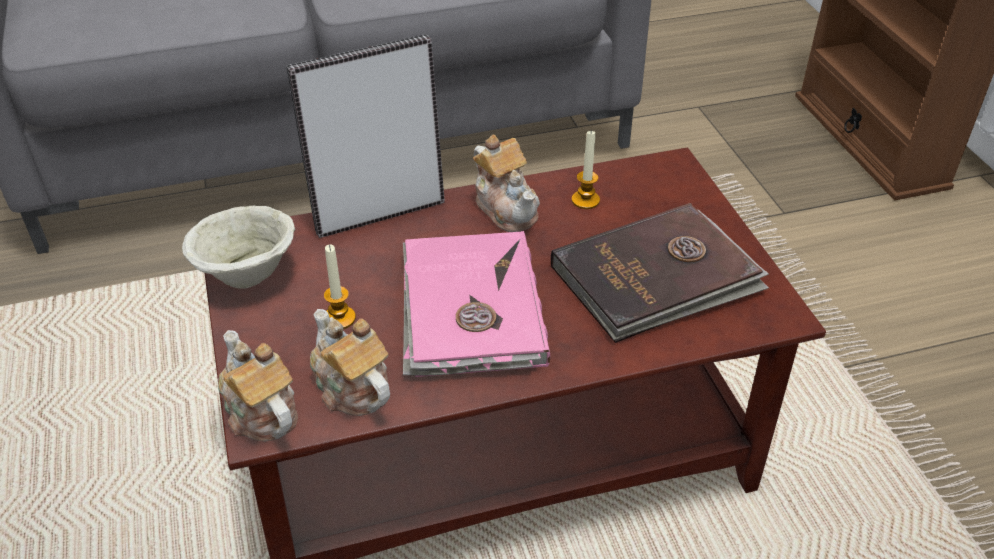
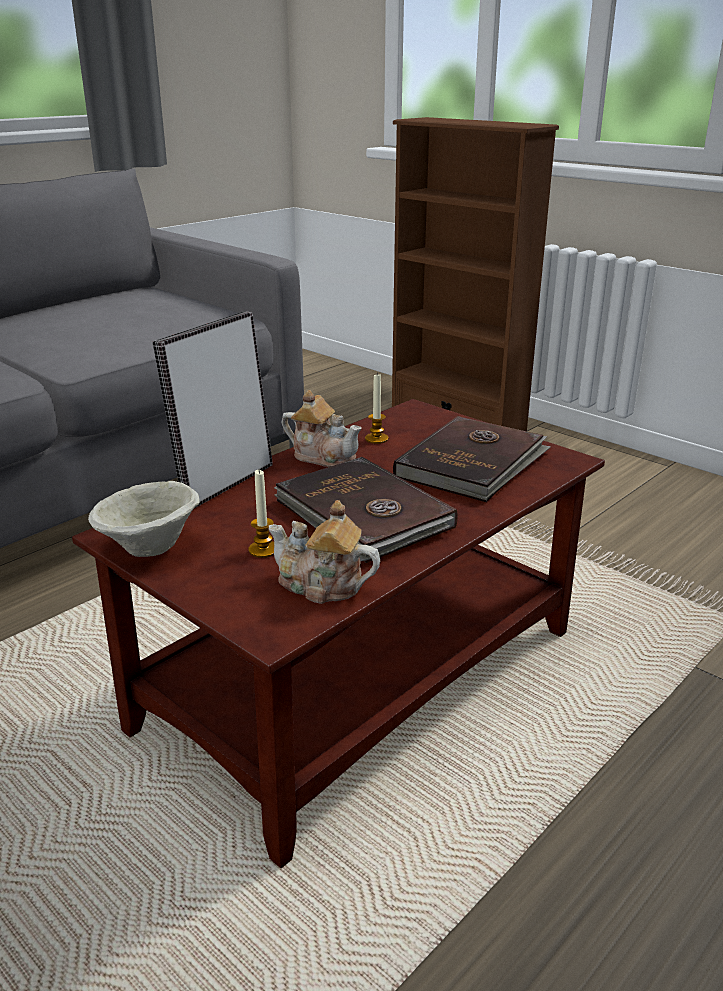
camera: 30 degrees left, 15 degrees down
(260, 412) = (260, 624): teapot -> none
(469, 310) = (362, 515): pink book -> brown book

